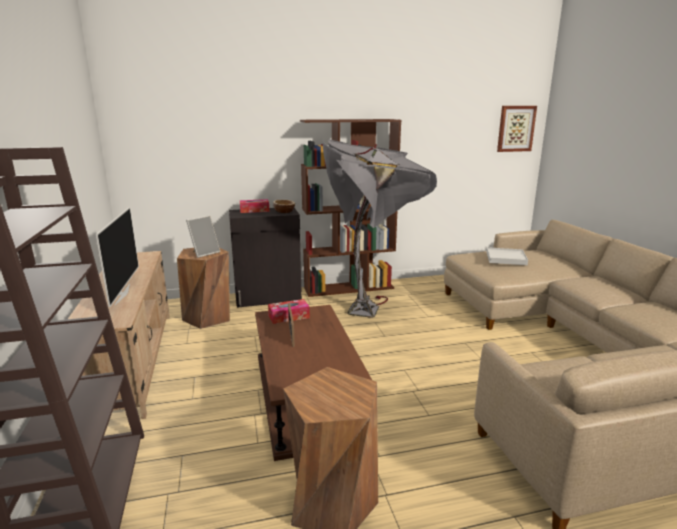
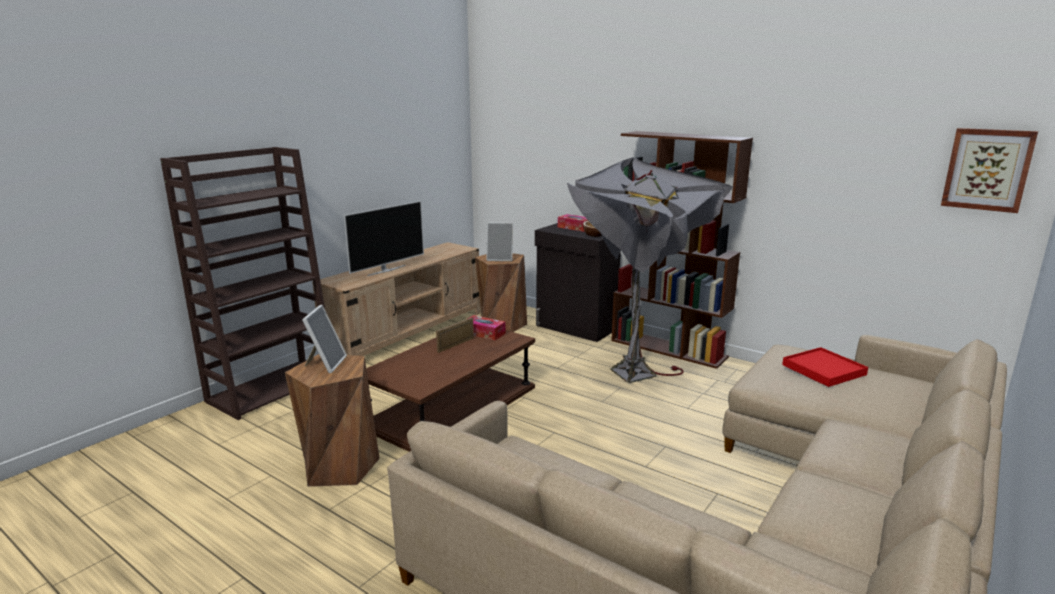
camera: 50 degrees right, 0 degrees up
(319, 392) = (325, 364): none -> picture frame
(506, 258) = (823, 370): white tray -> red tray

